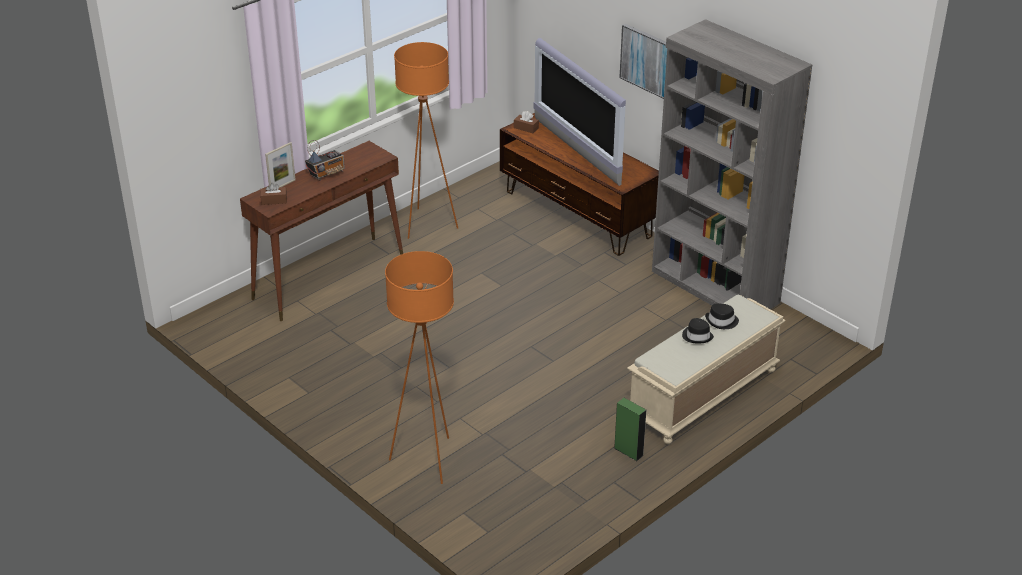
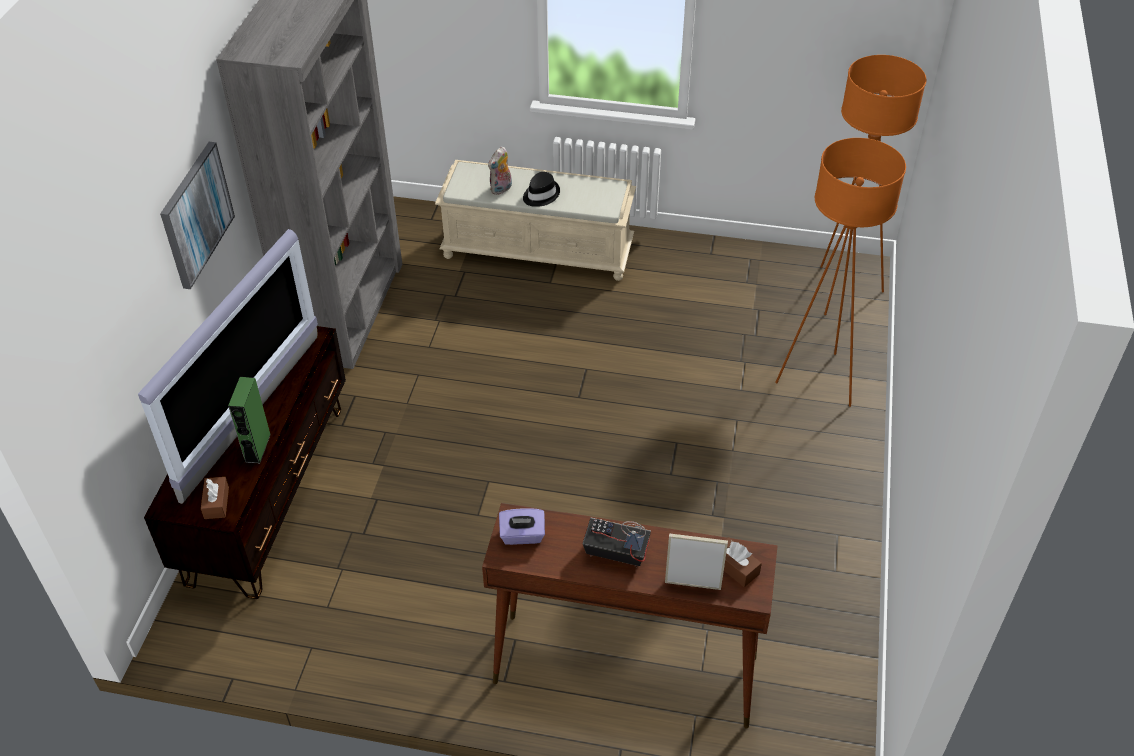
camera: 125 degrees left, 10 degrees up
(370, 155) = (522, 536): none -> purple tissue box
(428, 224) = (409, 640): orange floor lamp -> orange floor lamp (842, 291)
(628, 451) = (664, 261): green speaker -> green speaker (257, 447)
(721, 321) = (501, 189): black hat -> plush toy

